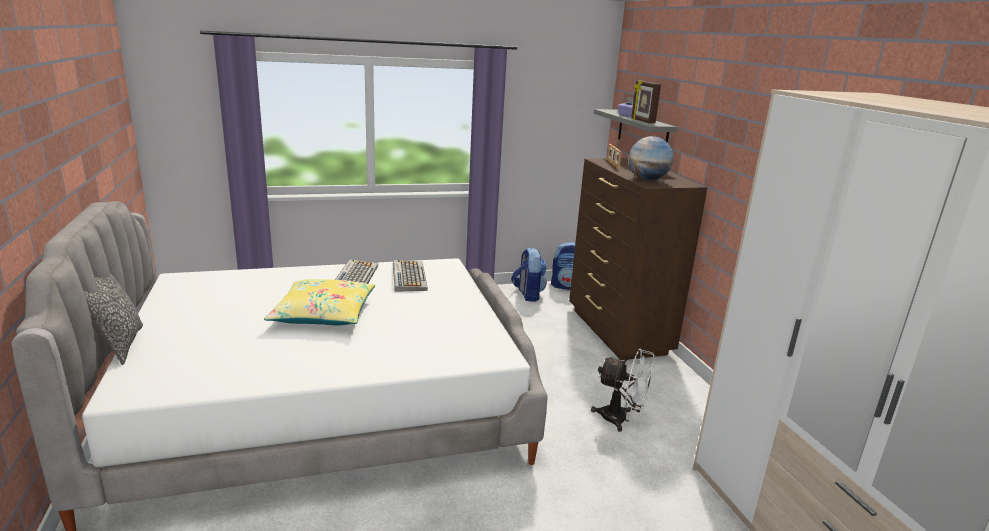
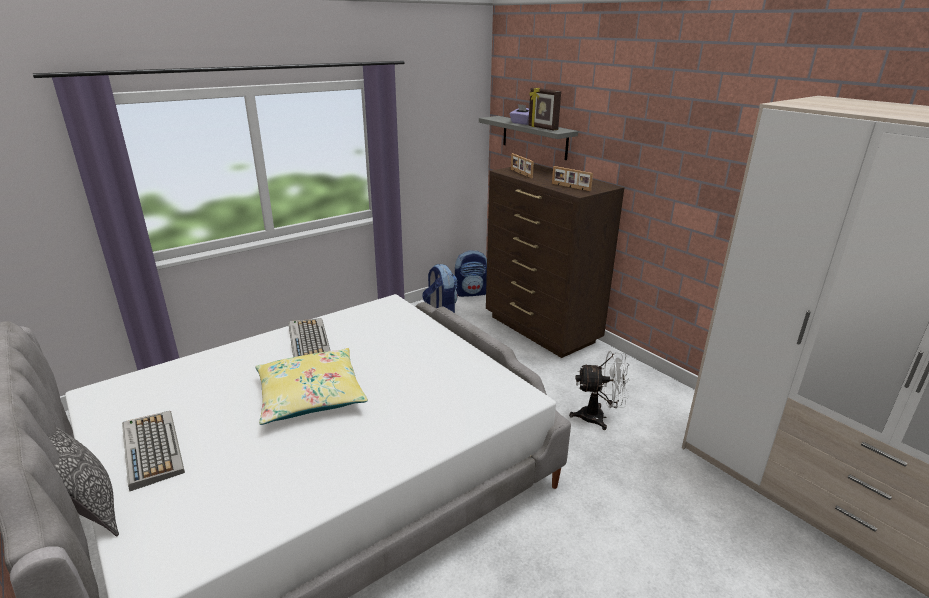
camera: 20 degrees left, 5 degrees up
(408, 277) = (364, 327): keyboard -> keyboard (151, 449)
(648, 180) = (570, 187): globe -> picture frame

